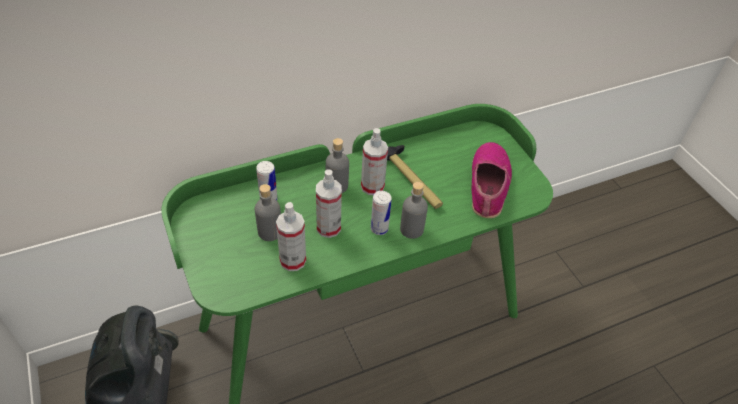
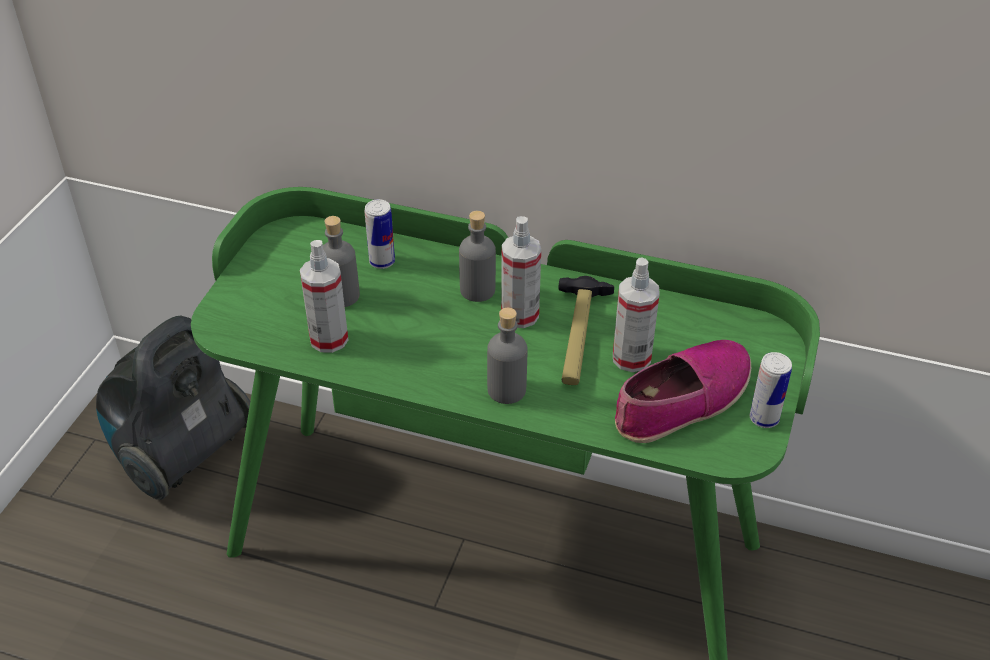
camera: 45 degrees right, 5 degrees down
(328, 228) = (410, 329): spray bottle -> spray bottle (631, 358)
(379, 229) = (467, 366): can -> can (764, 418)

